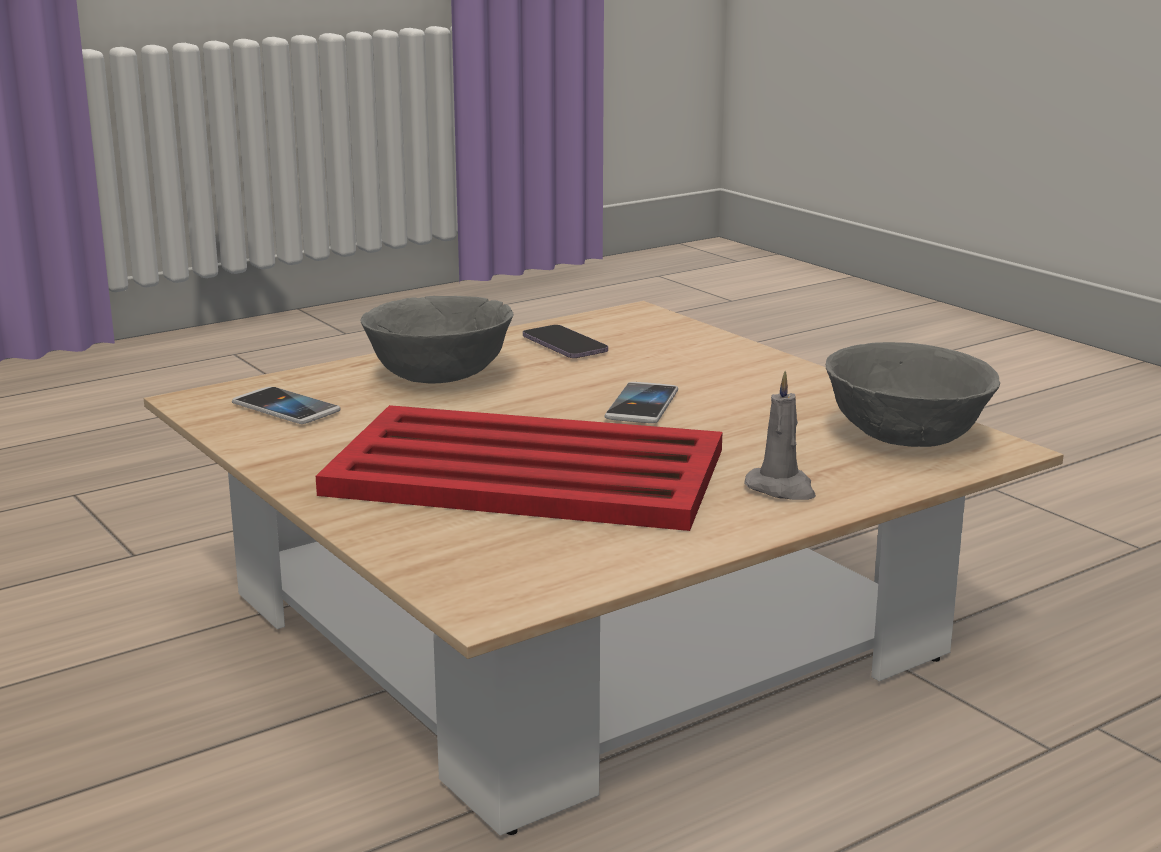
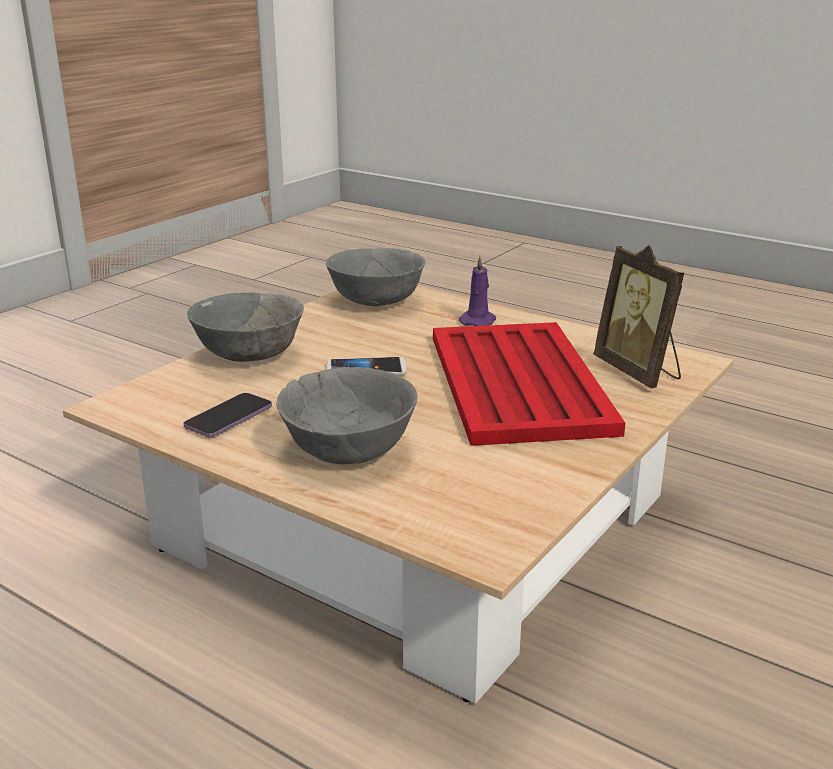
camera: 110 degrees left, 5 degrees up
(286, 408) = (474, 498): phone -> none
(487, 553) = (639, 372): none -> picture frame
(731, 362) = (249, 355): none -> grey bowl
(782, 489) = (478, 321): grey candle -> purple candle

